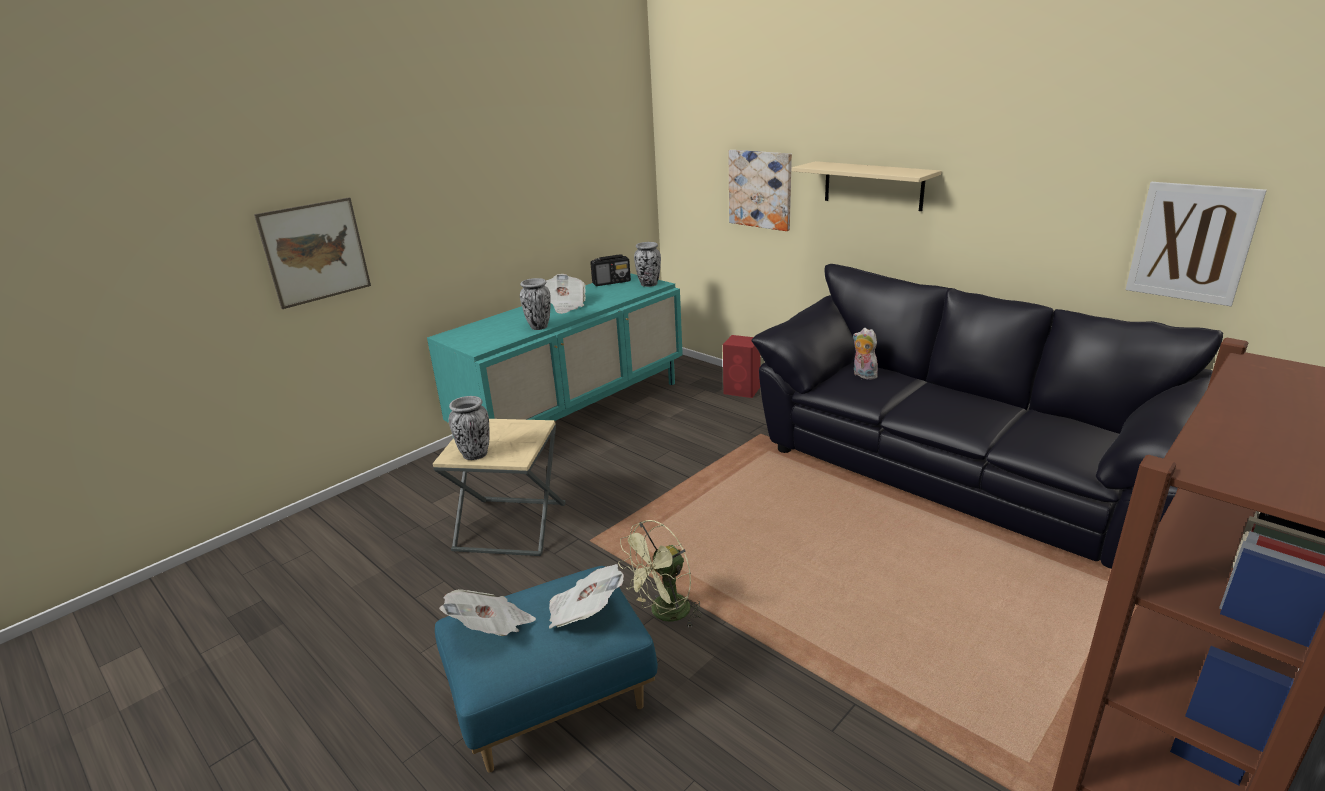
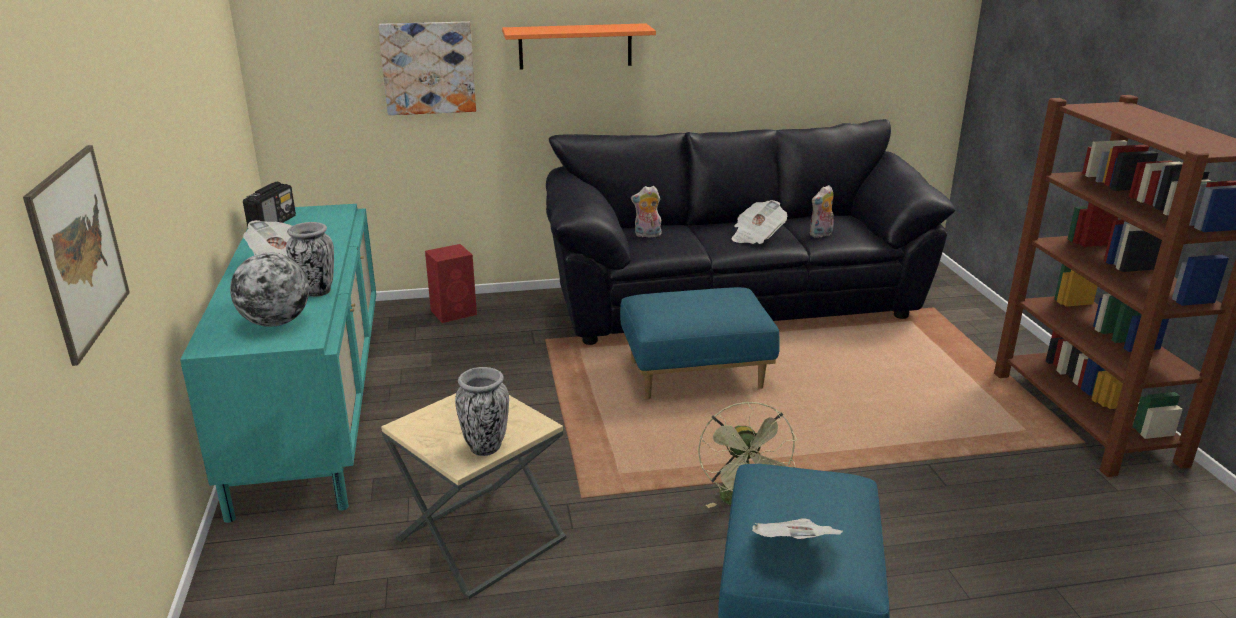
camera: 55 degrees left, 0 degrees up
(489, 335) = (276, 322): none -> globe
(585, 613) = (820, 490): newspaper -> newspaper (756, 237)
(649, 284) = (329, 212): vase -> none
(811, 513) = (696, 375): none -> blue ottoman
(873, 185) = (575, 46): beige shelf -> orange shelf
(1034, 438) = (821, 235): none -> plush toy
(1191, 243) = (845, 59): picture -> none

